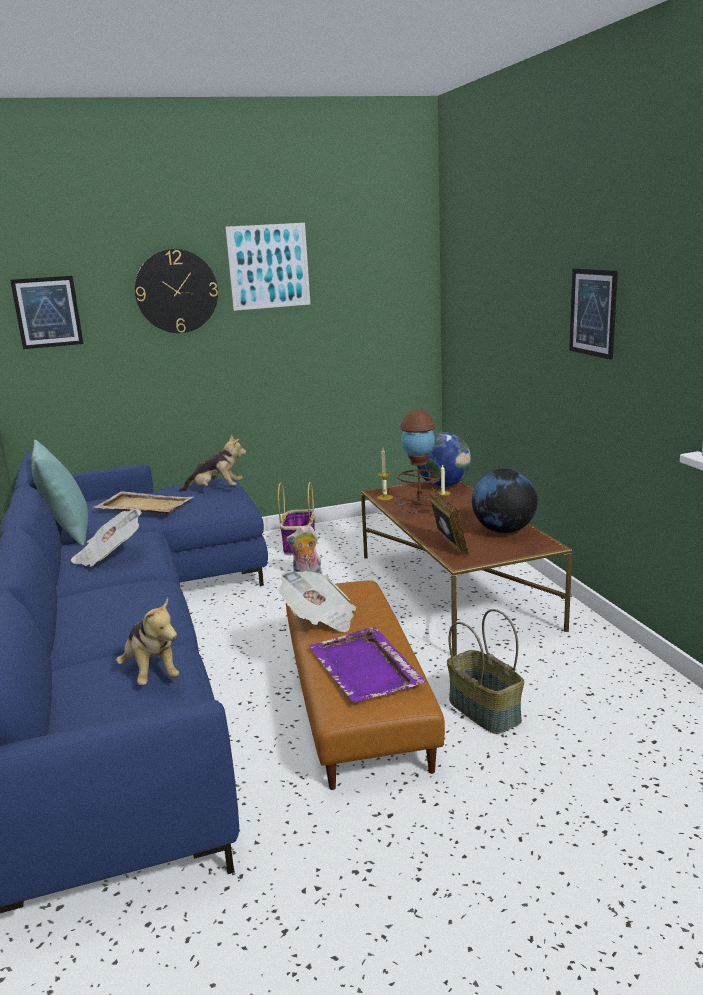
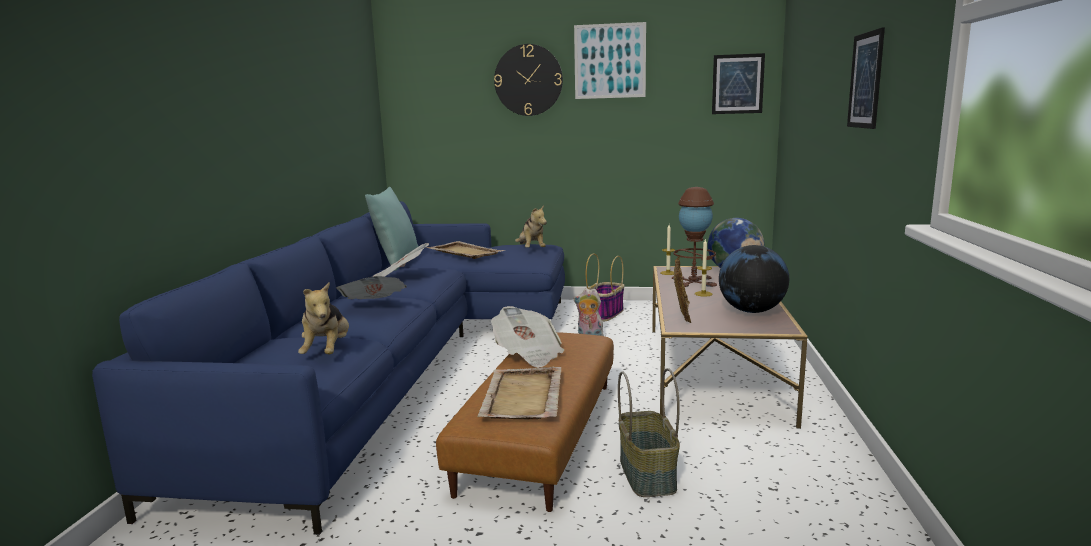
camera: 25 degrees right, 5 degrees down
(47, 312) = (427, 93): picture -> picture (737, 84)
(132, 602) = (374, 307): none -> newspaper
(216, 490) = (531, 249): plush toy -> plush toy turned 45 degrees clockwise
(365, 668) = (522, 397): purple tray -> beige tray

